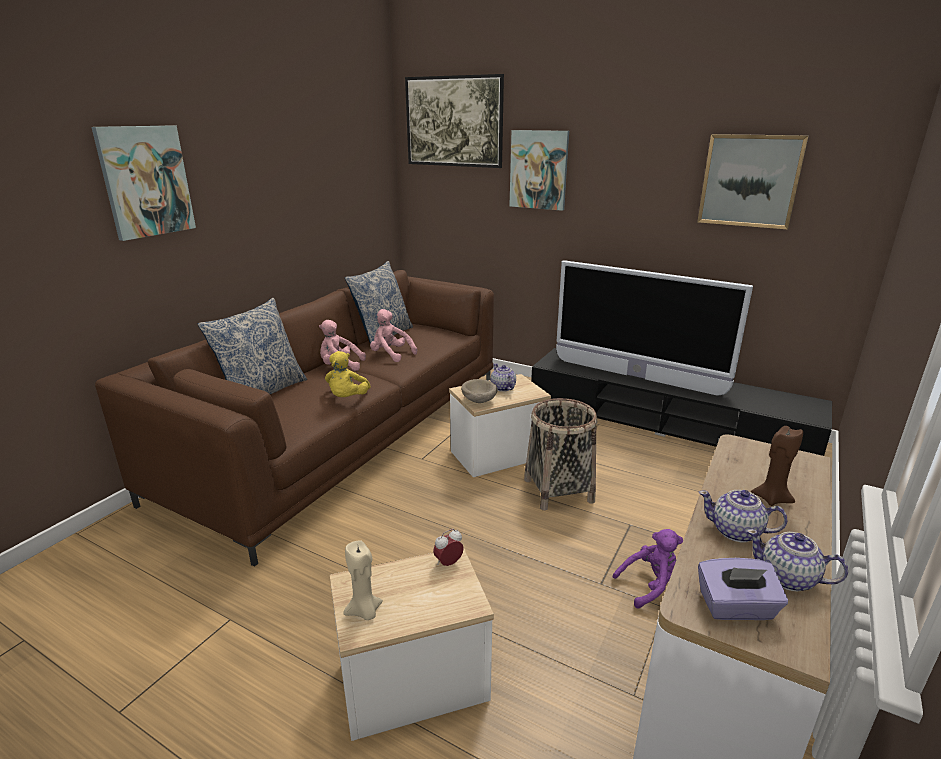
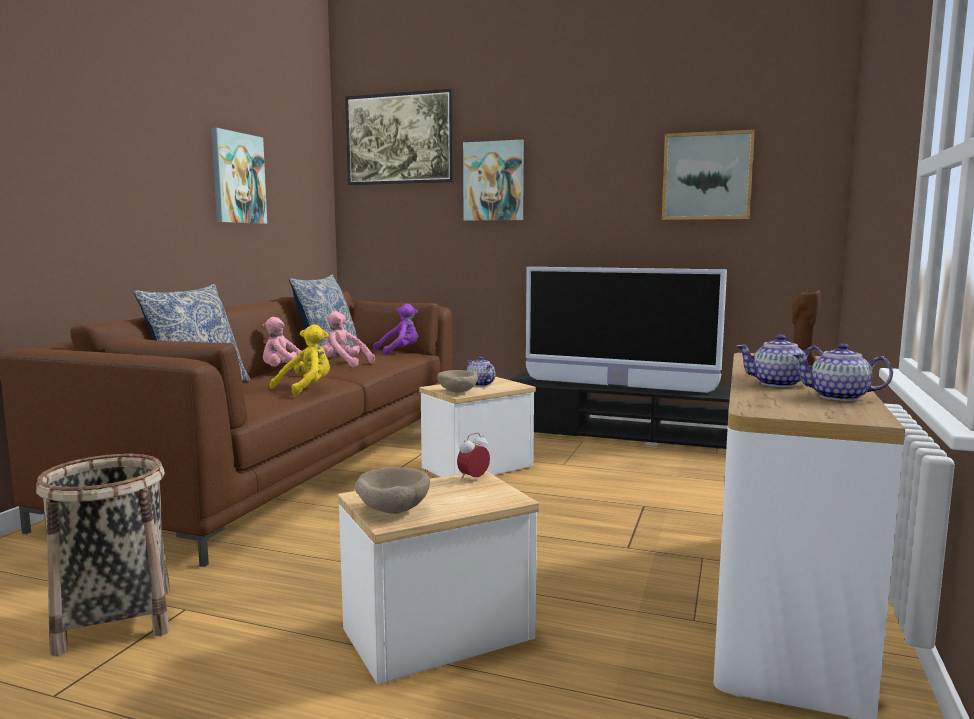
camera: 10 degrees left, 15 degrees down
(145, 181) = (81, 140): picture -> picture (238, 178)
(347, 398) = (306, 388): yellow plush toy -> yellow plush toy turned 135 degrees counterclockwise
(364, 612) = (391, 510): beige candle -> beige bowl
(558, 490) = (555, 487): basket -> basket (114, 620)
(649, 585) = (681, 544): purple plush toy -> purple plush toy (399, 352)
(736, 607) = (800, 408): purple tissue box -> none

